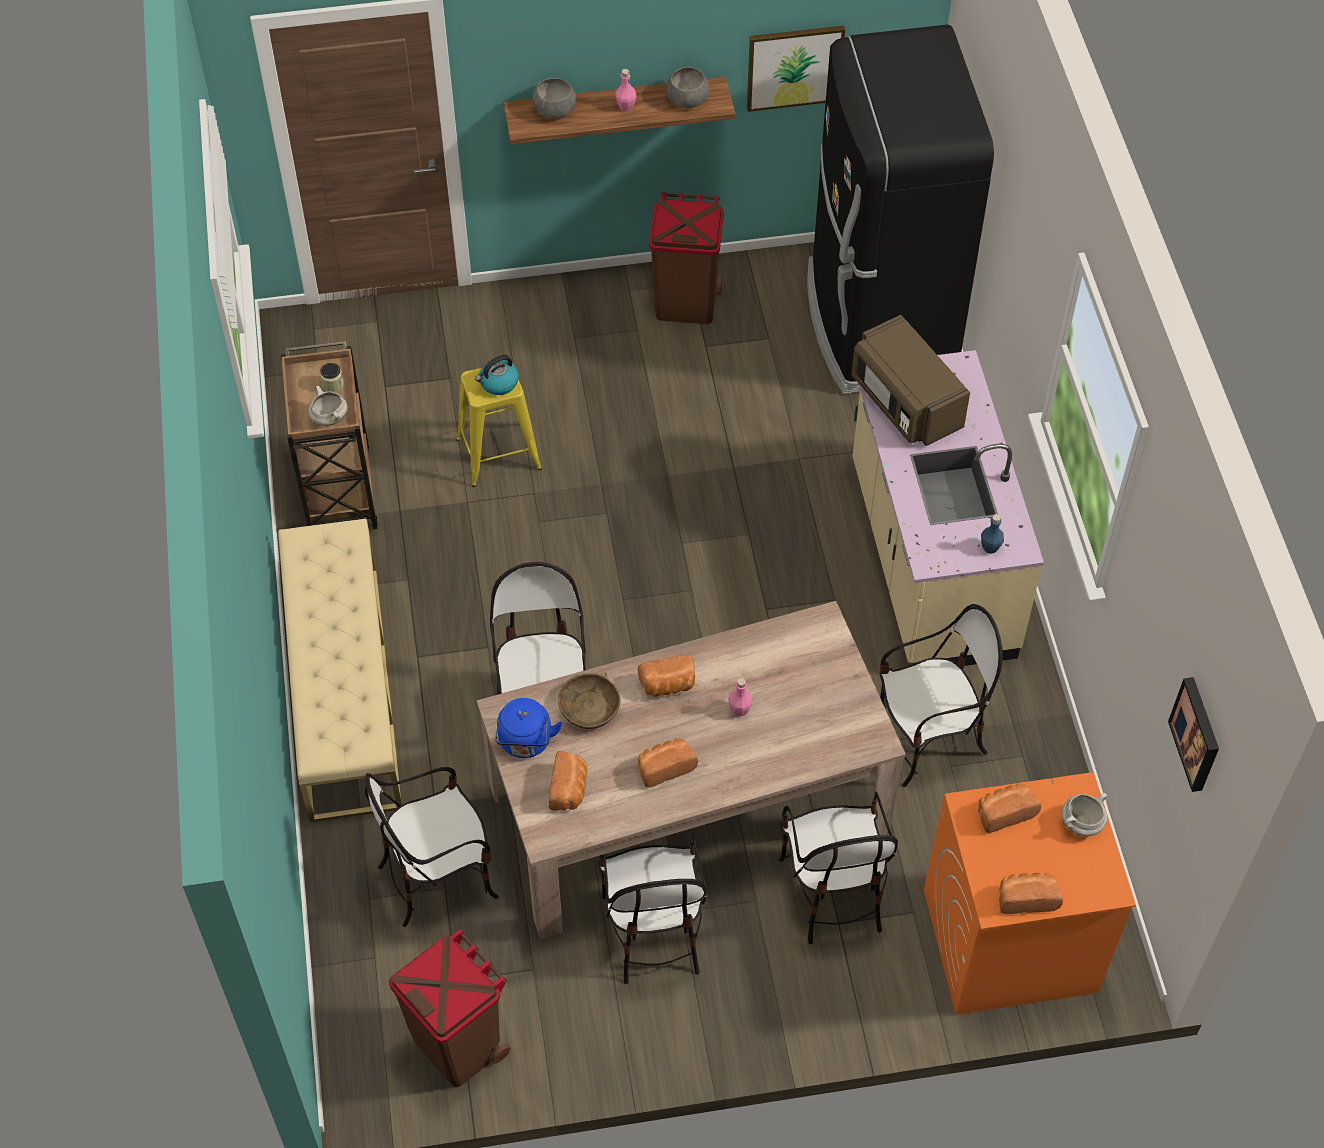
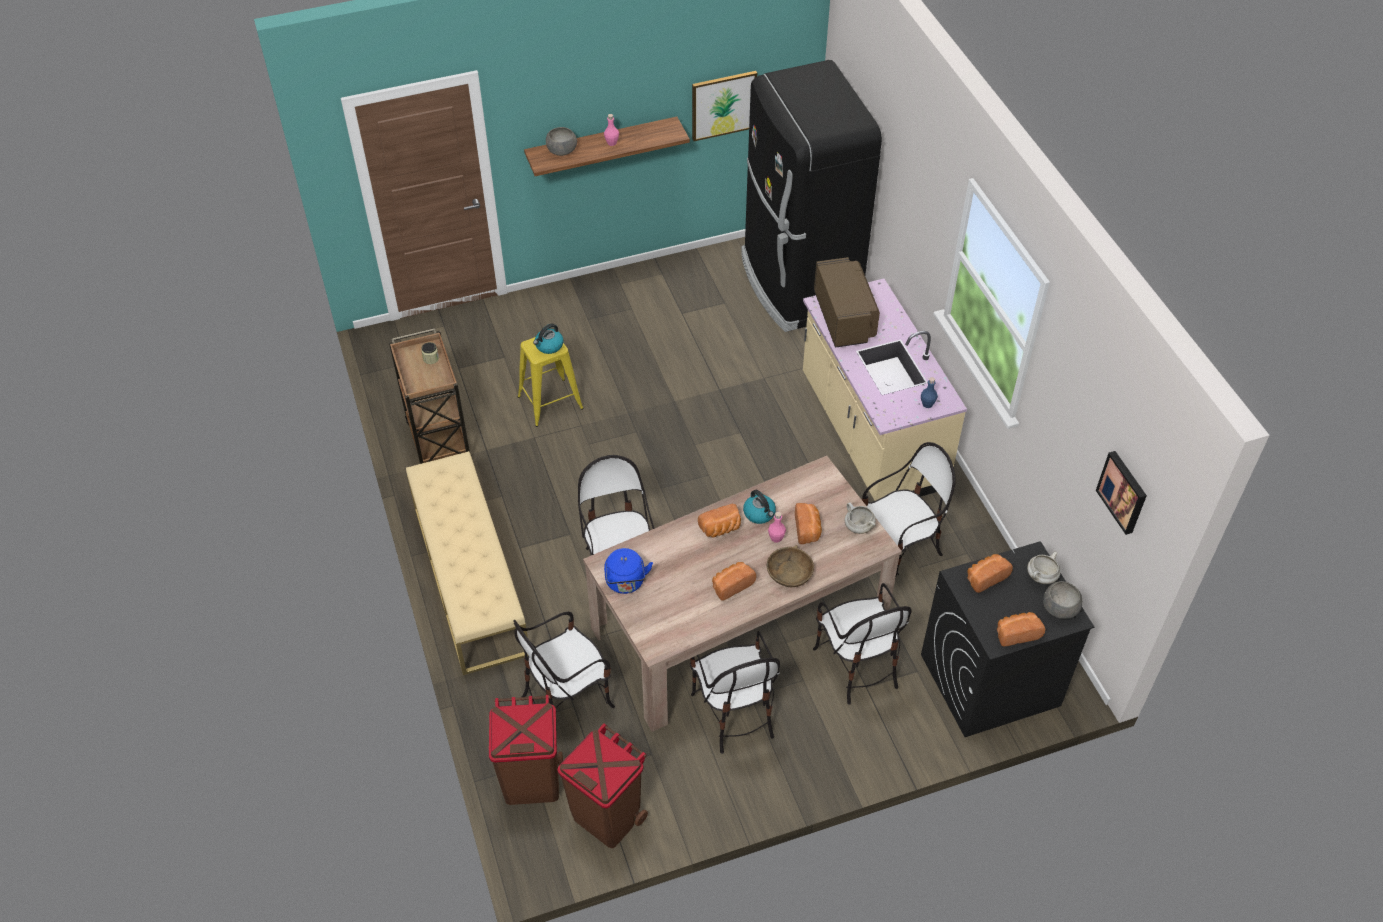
camera: 10 degrees left, 5 degrees down
(329, 418) = (433, 381): white cooking pot -> white cooking pot (858, 527)
(569, 789) = (665, 610): bread -> bread (808, 529)
(589, 707) = (667, 551): brown bowl -> brown bowl (789, 572)
(685, 303) = (661, 287): brown trash can -> brown trash can (531, 782)
(687, 99) = (653, 133): grey bowl -> grey bowl (1059, 608)
(725, 672) = (759, 514): none -> kettle
(905, 402) = (844, 317): brown microwave -> brown microwave turned 150 degrees counterclockwise
(1008, 941) = (989, 680): orange washing machine -> black washing machine

